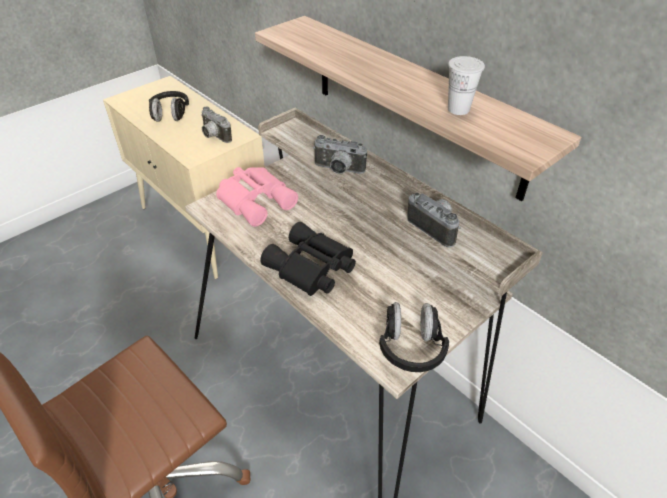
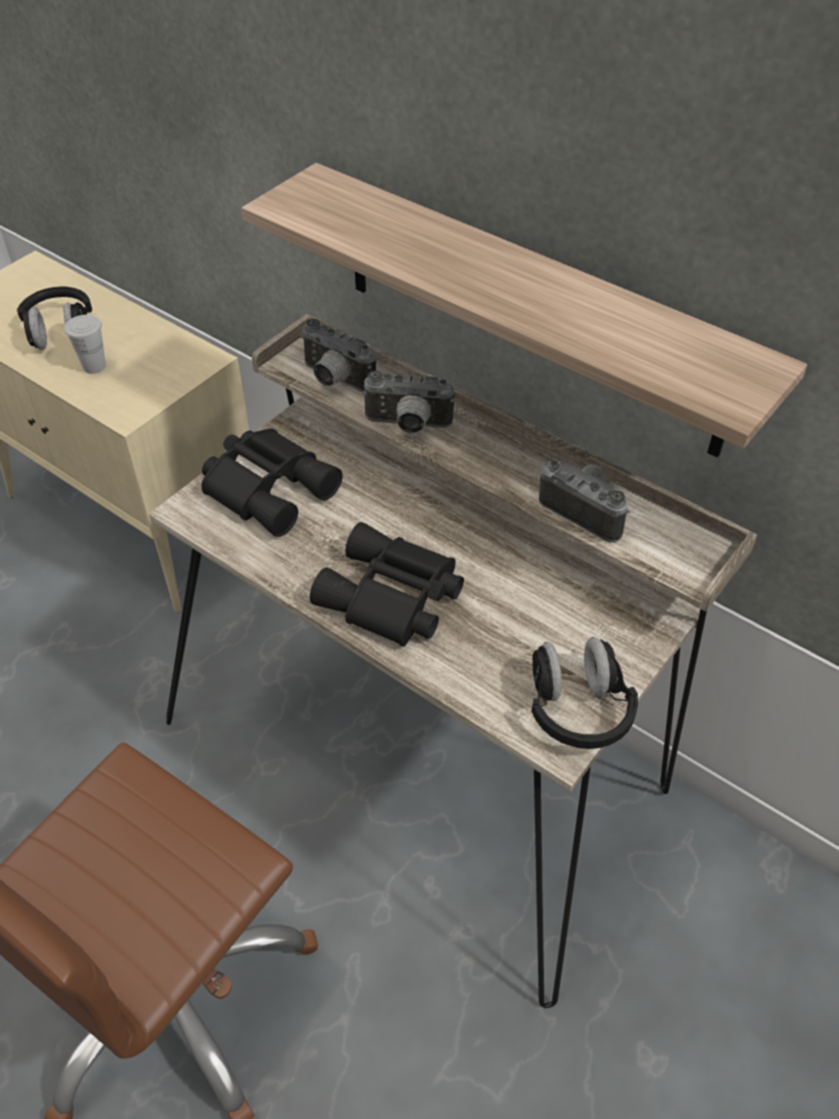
camera: 10 degrees left, 5 degrees up
(214, 136) = (152, 368): camera -> camera (333, 380)
(256, 200) = (270, 487): pink binoculars -> black binoculars
(458, 109) = (616, 333): white cup -> white cup (94, 366)

